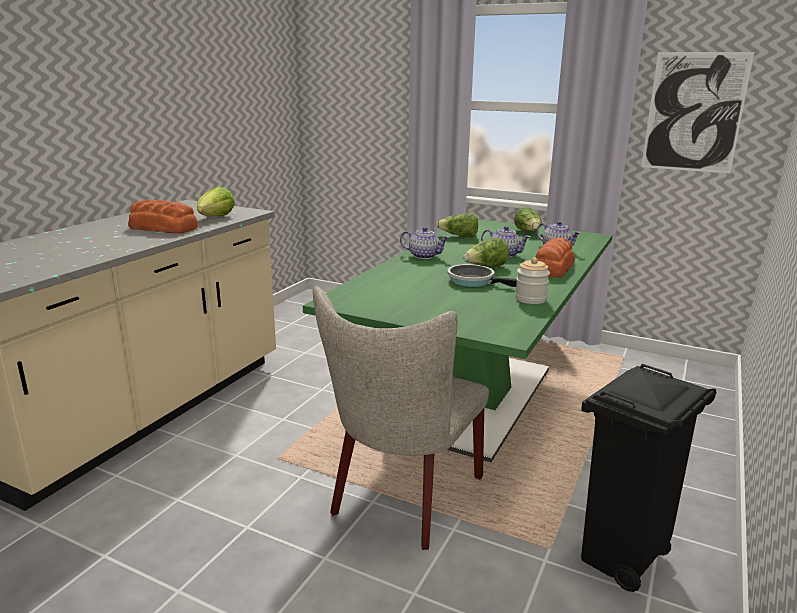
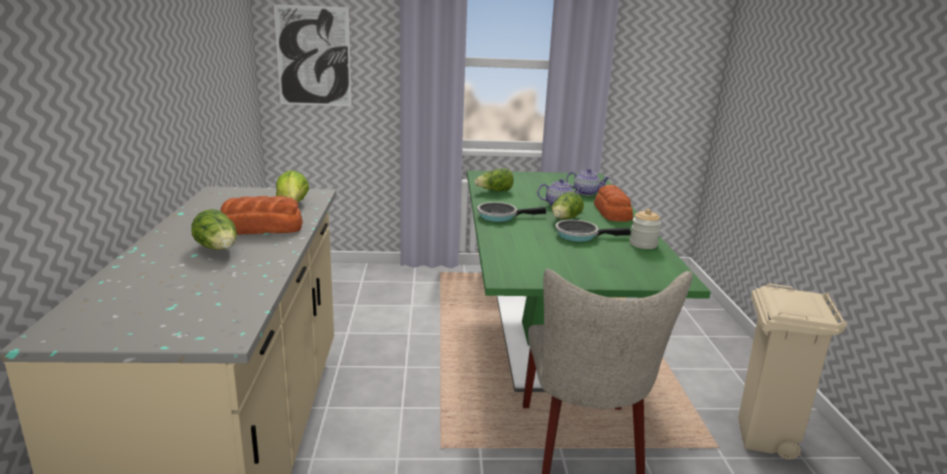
camera: 30 degrees left, 0 degrees up
(424, 256) = (500, 216): teapot -> frying pan
(528, 232) = (540, 179): lettuce -> lettuce (218, 249)
(621, 561) = (765, 439): black trash can -> beige trash can
(694, 112) = (654, 68): picture -> picture (313, 56)

